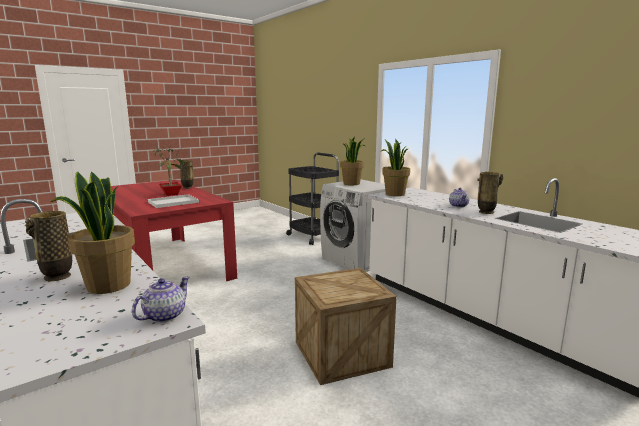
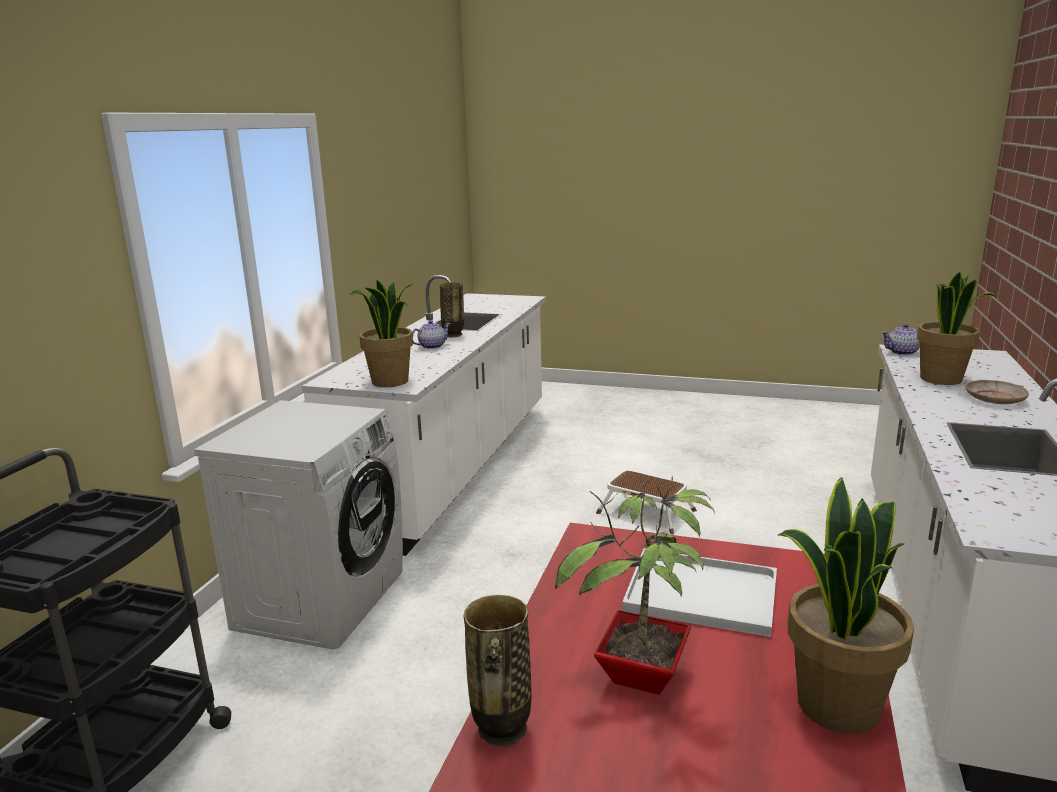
camera: 125 degrees left, 5 degrees up
(57, 277) = (995, 399): vase -> beige plate
(341, 354) = (646, 512): crate -> brown step ladder
(352, 184) = (284, 437): potted plant -> potted plant (836, 705)

